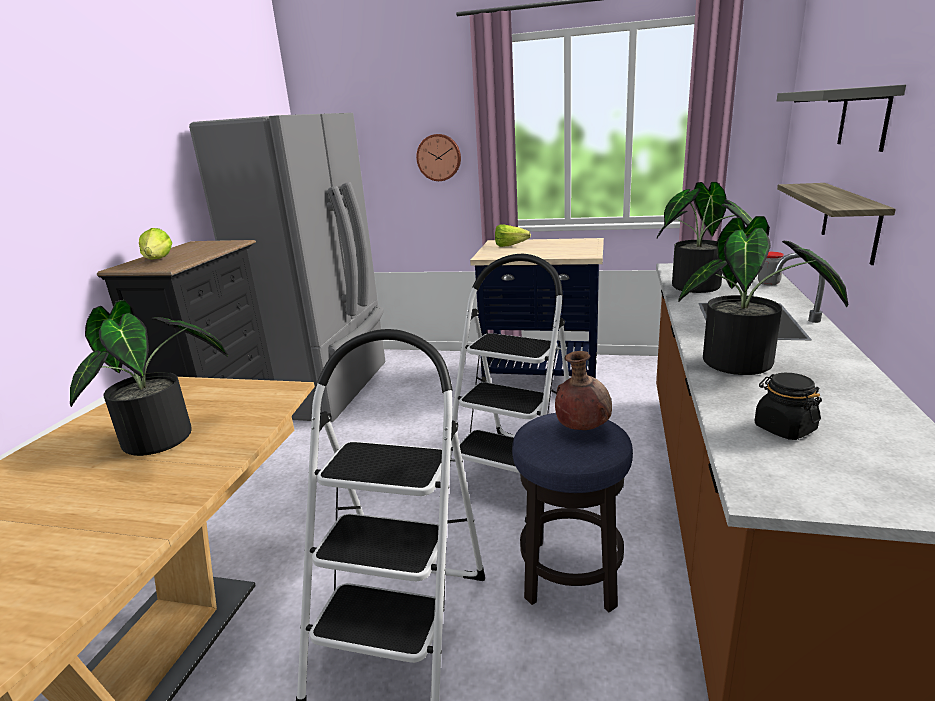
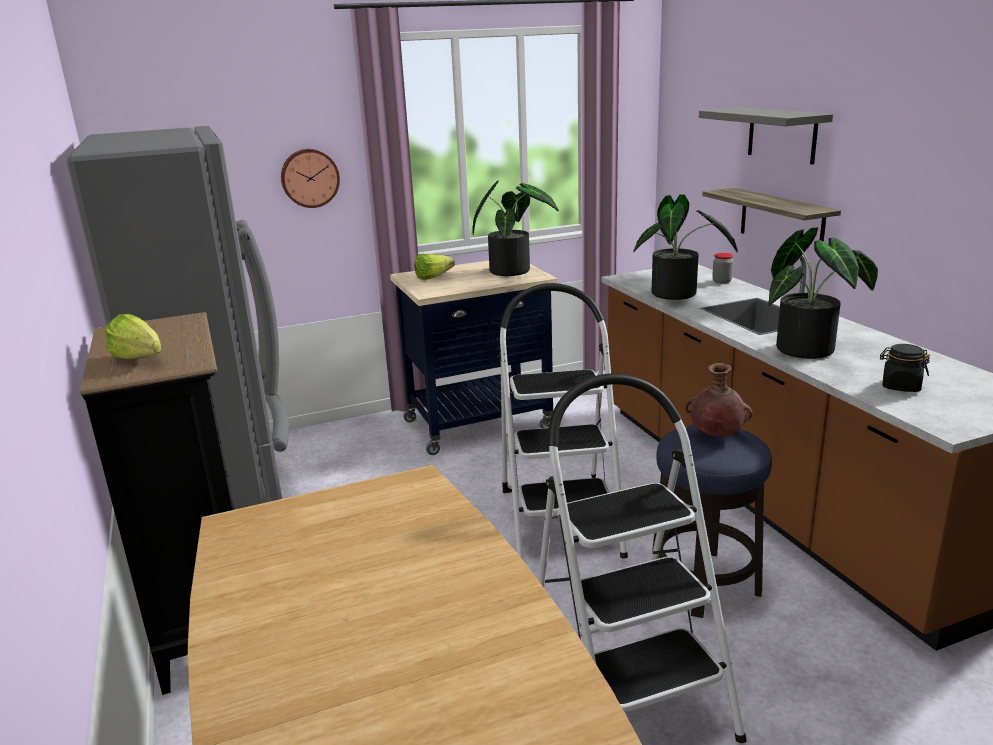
camera: 35 degrees left, 0 degrees up
(167, 438) = (377, 565): potted plant -> potted plant (513, 270)

